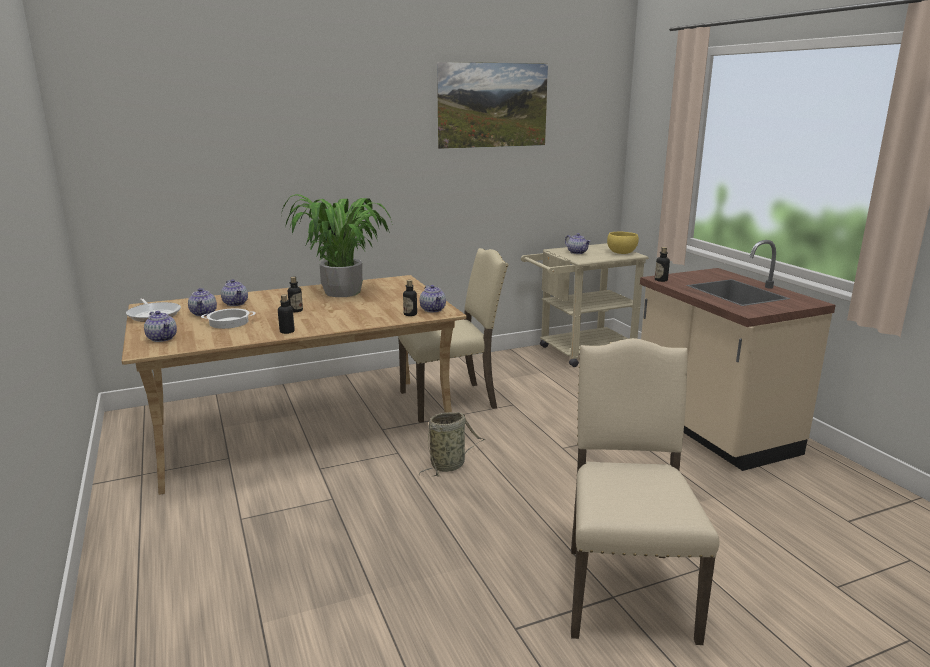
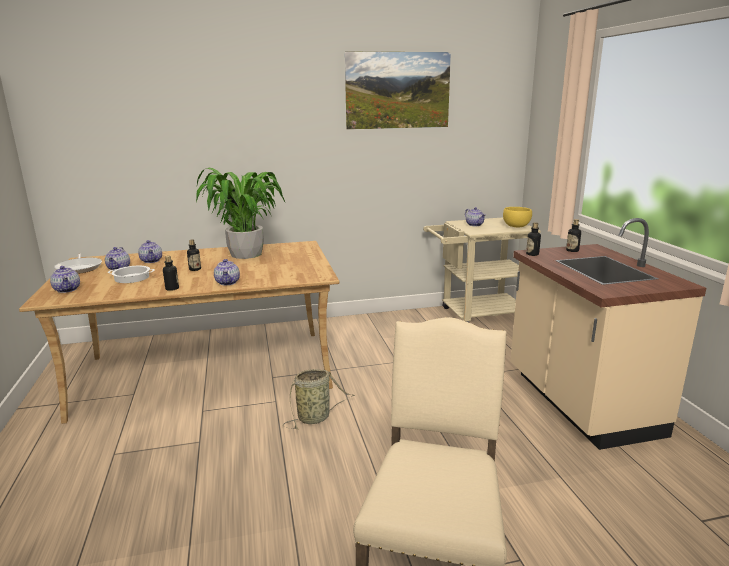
camera: 10 degrees right, 0 degrees up
(410, 314) = (289, 277): bottle -> bottle (572, 250)
(433, 309) = (312, 273): teapot -> teapot (228, 282)
(451, 400) = (343, 354): beige chair -> none

